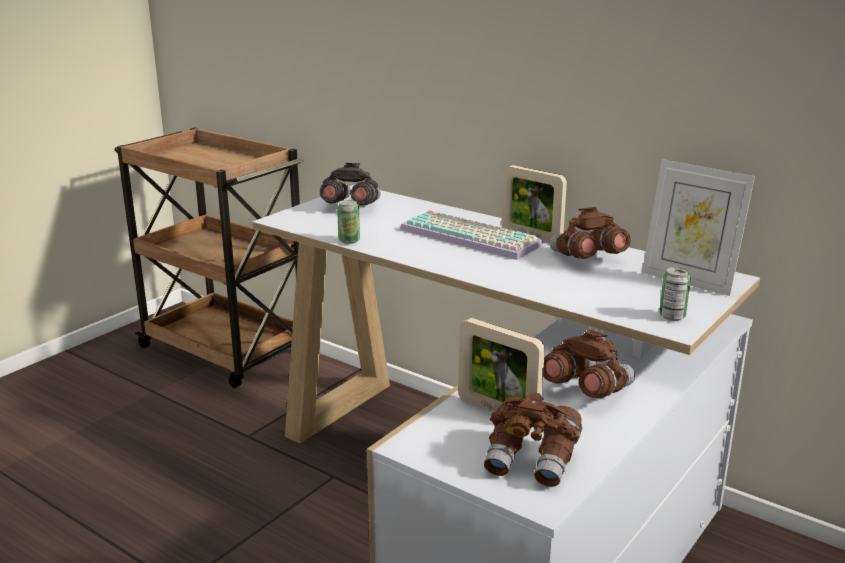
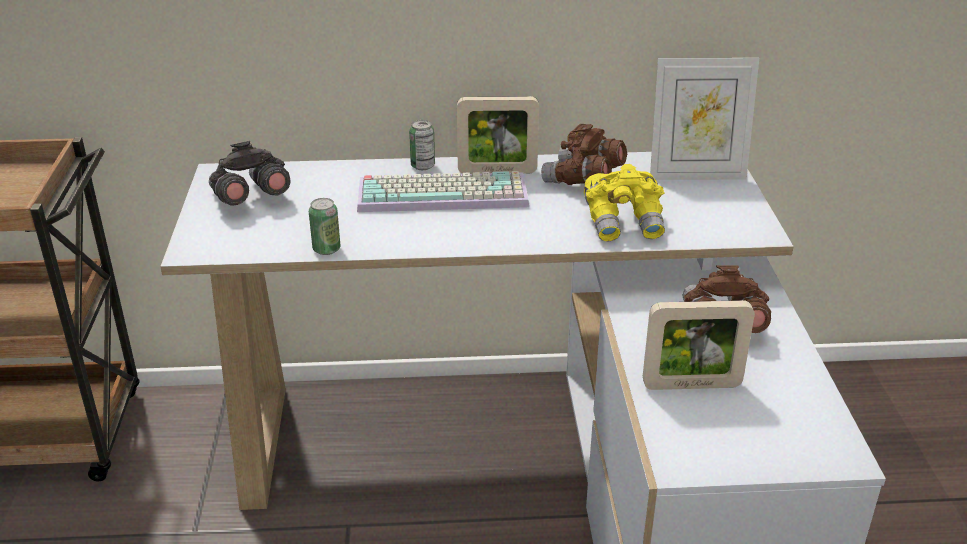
camera: 40 degrees left, 10 degrees up
(532, 460) = (783, 421): brown binoculars -> none
(570, 288) = (624, 223): none -> yellow binoculars
(672, 316) = (740, 220): can -> can (422, 166)

